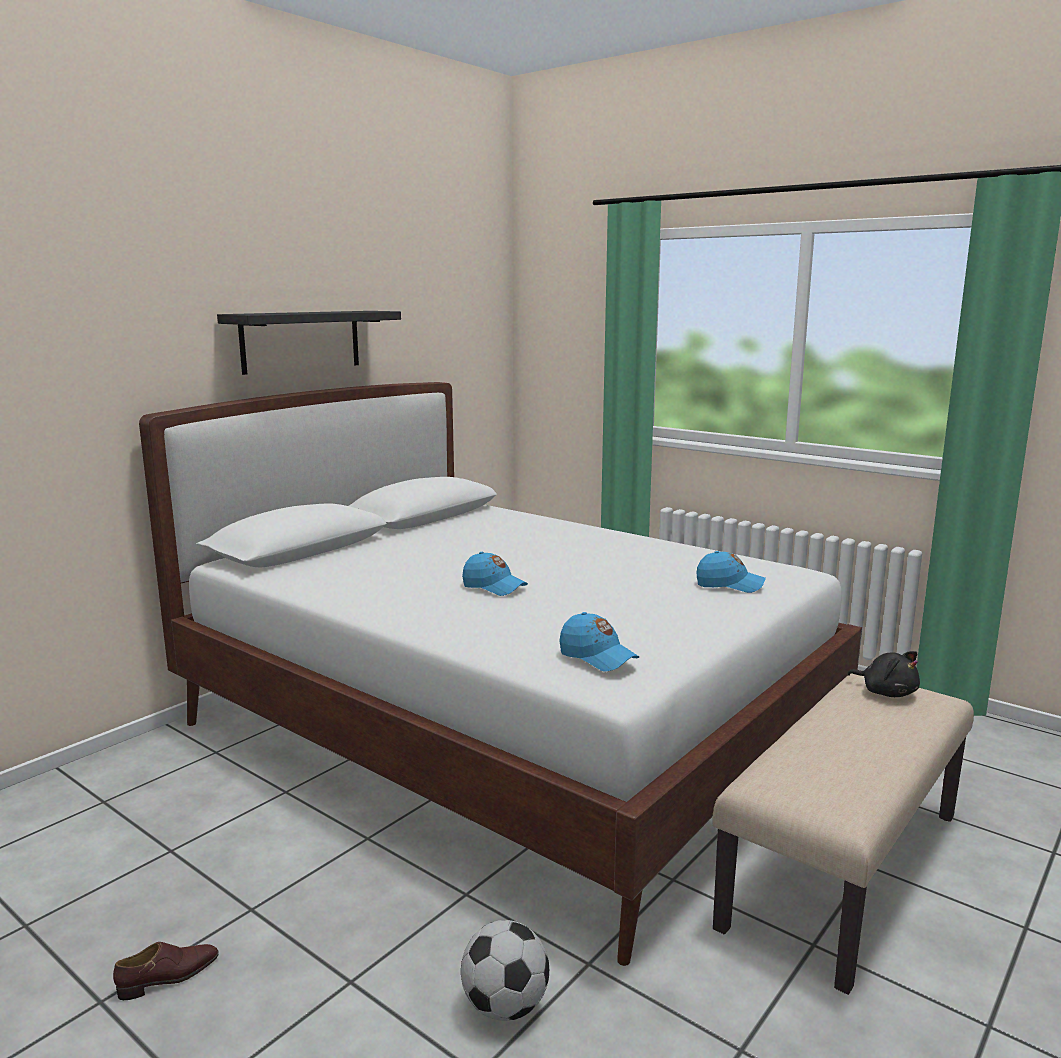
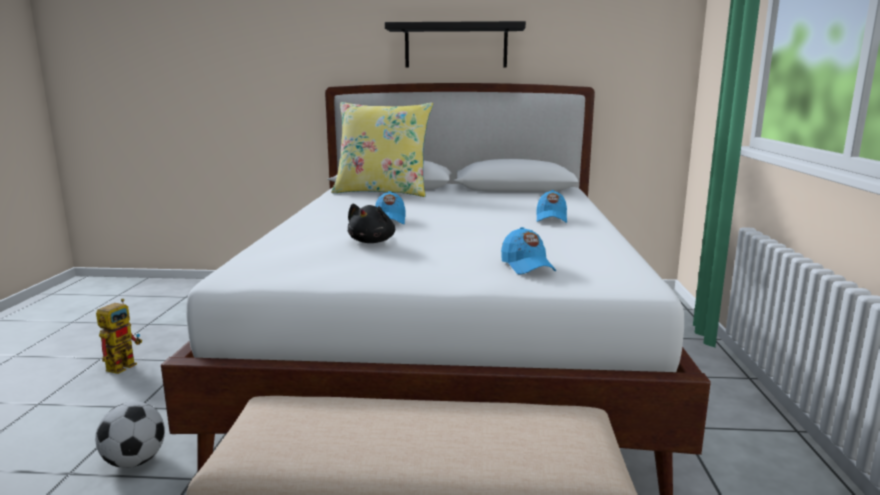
camera: 55 degrees right, 0 degrees up
(169, 977) = (124, 364): brown shoe -> toy robot
(324, 559) = (382, 192): none -> yellow pillow
(597, 657) = (276, 259): blue cap -> blue cap (551, 219)
(886, 692) = (549, 428): black plush toy -> black plush toy (372, 241)

